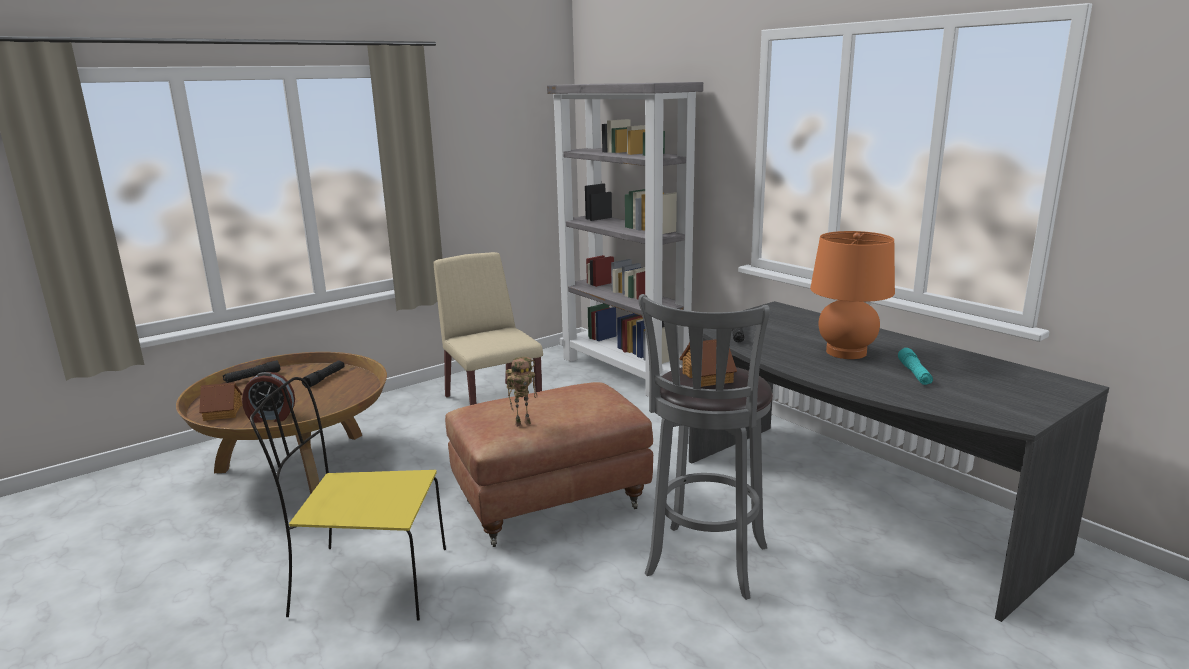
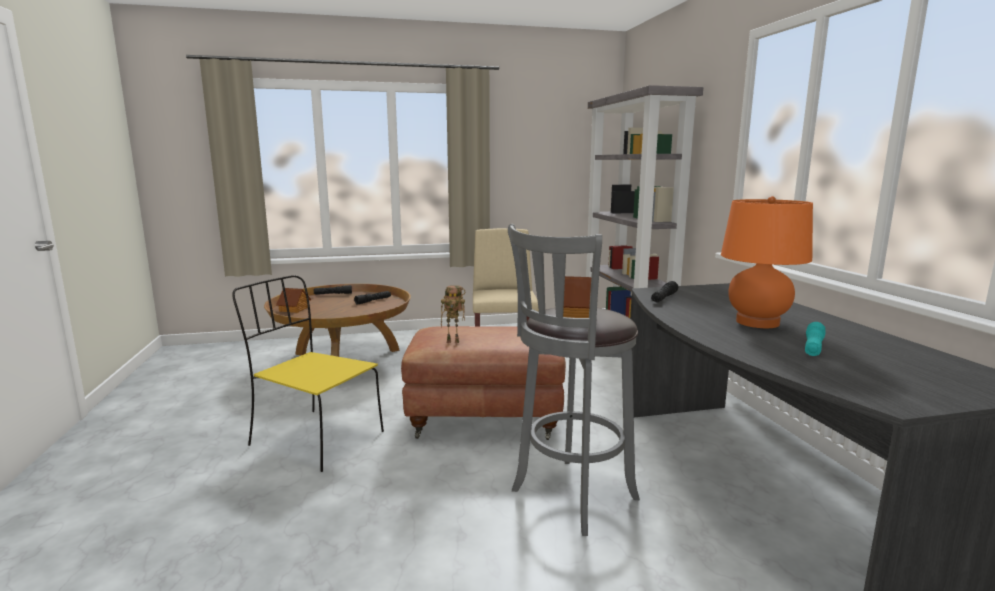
camera: 25 degrees right, 5 degrees down
(271, 417) = (316, 316): alarm clock -> none

